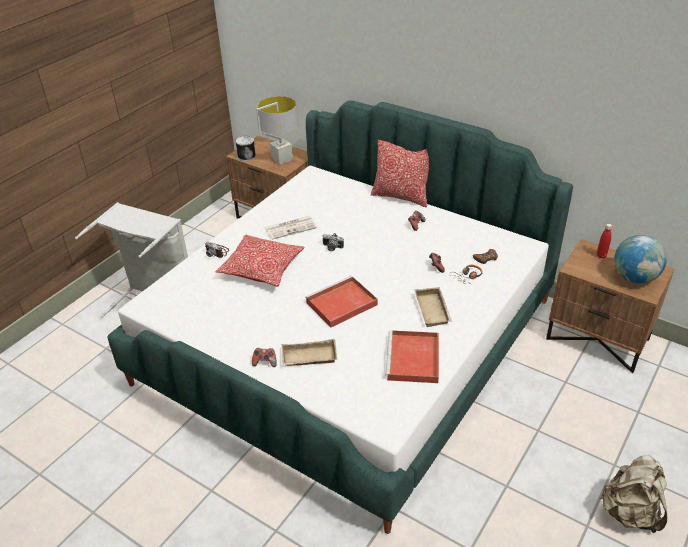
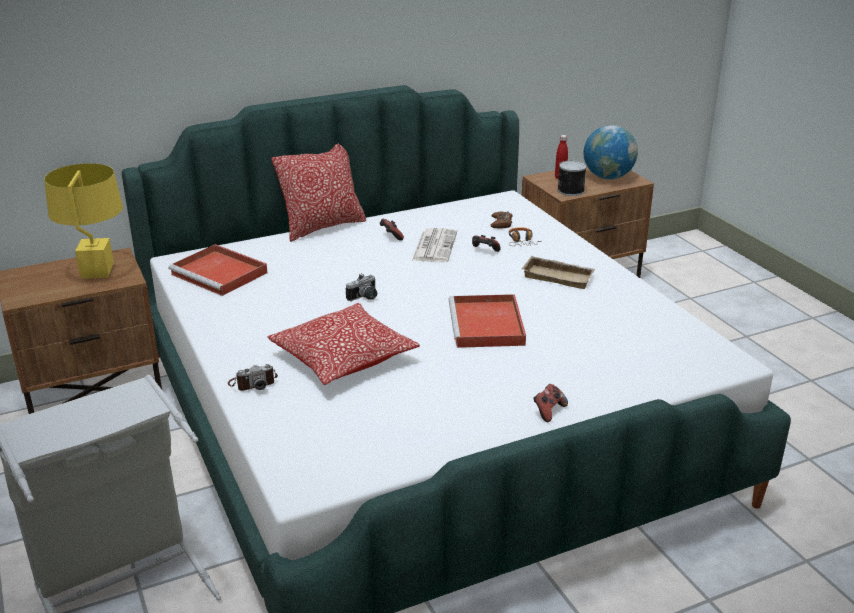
camera: 60 degrees left, 10 degrees down
(246, 156) = (35, 294): can -> can (570, 190)
(281, 159) = (97, 272): grey table lamp -> yellow table lamp
(291, 227) = (279, 311): newspaper -> newspaper (434, 246)
(308, 358) = (569, 377): beige tray -> none
(413, 360) = (632, 313): red tray -> red tray (221, 274)
(630, 512) = (806, 352): beige backpack -> none

